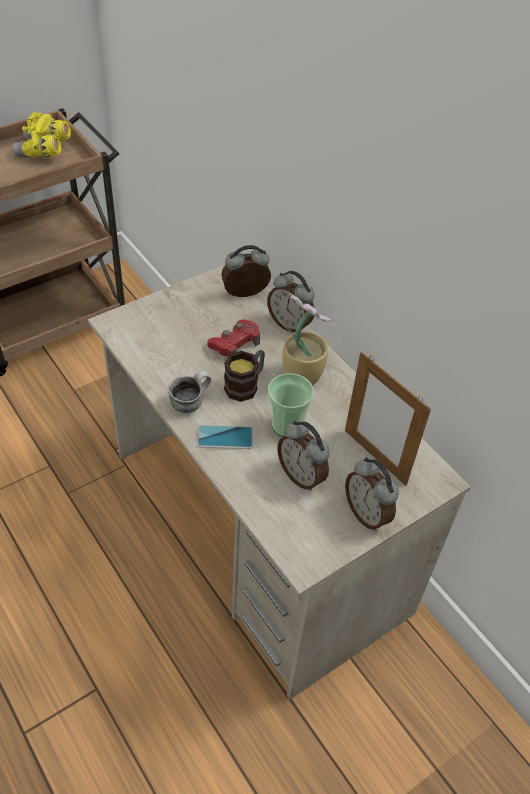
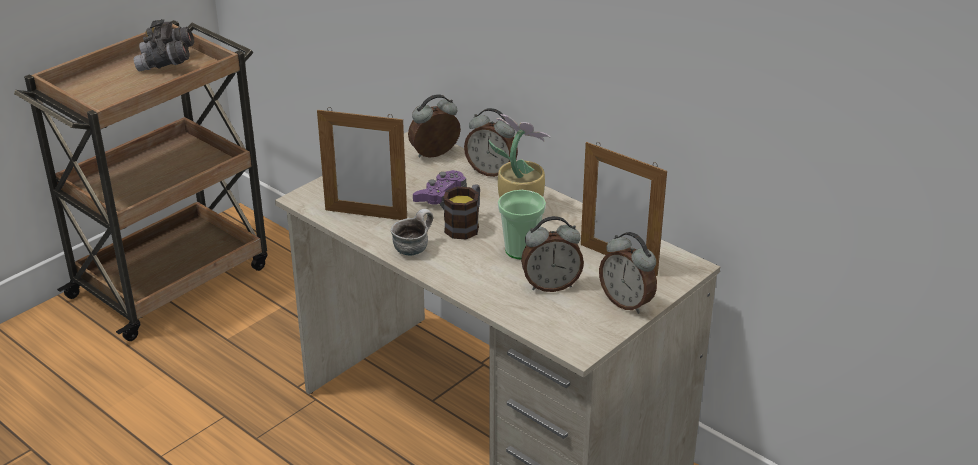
camera: 10 degrees left, 15 degrees down
(44, 151) = (166, 63): yellow binoculars -> grey binoculars
(161, 353) = (366, 215): none -> picture frame
(225, 437) = (461, 269): phone -> none
(235, 344) = (440, 195): red game controller -> purple game controller
(301, 476) = (551, 285): alarm clock -> alarm clock turned 45 degrees counterclockwise

